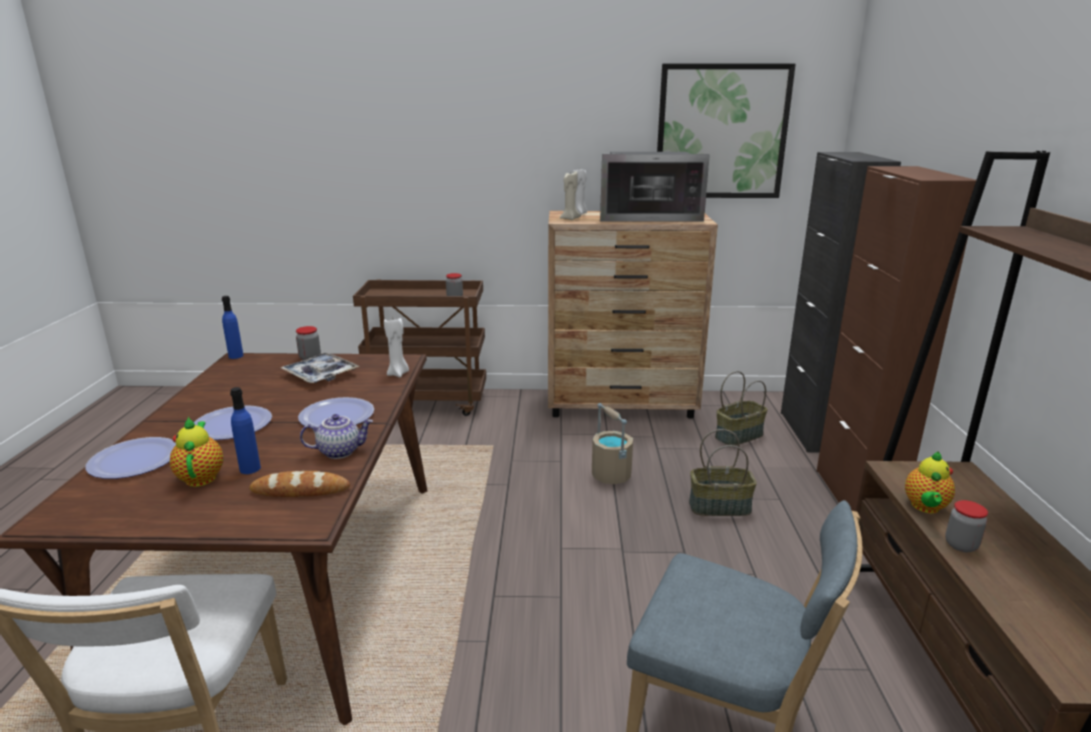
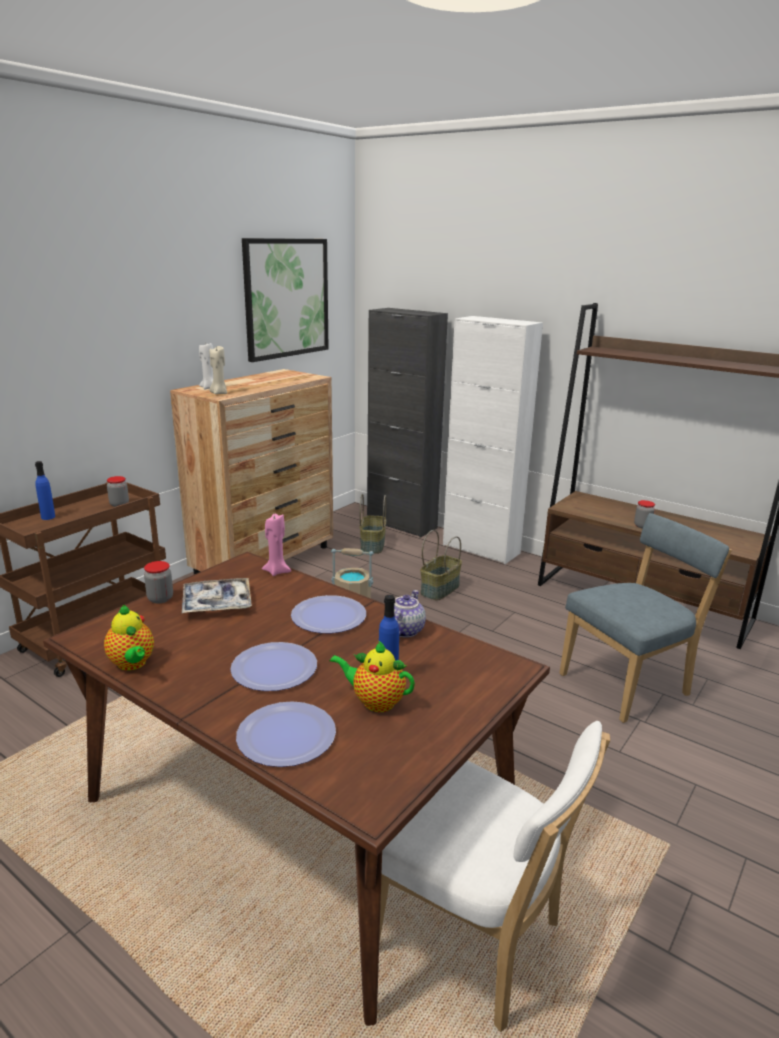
camera: 55 degrees left, 0 degrees up
(236, 356) = (72, 635): blue bottle -> blue bottle (48, 517)
(300, 490) = (455, 660): bread -> none
(398, 374) = (277, 571): white candle -> pink candle
(648, 216) = (267, 380): microwave -> none
(856, 496) = (481, 549): brown cabinet -> white cabinet
(925, 507) = (605, 517): teapot -> teapot (132, 664)

